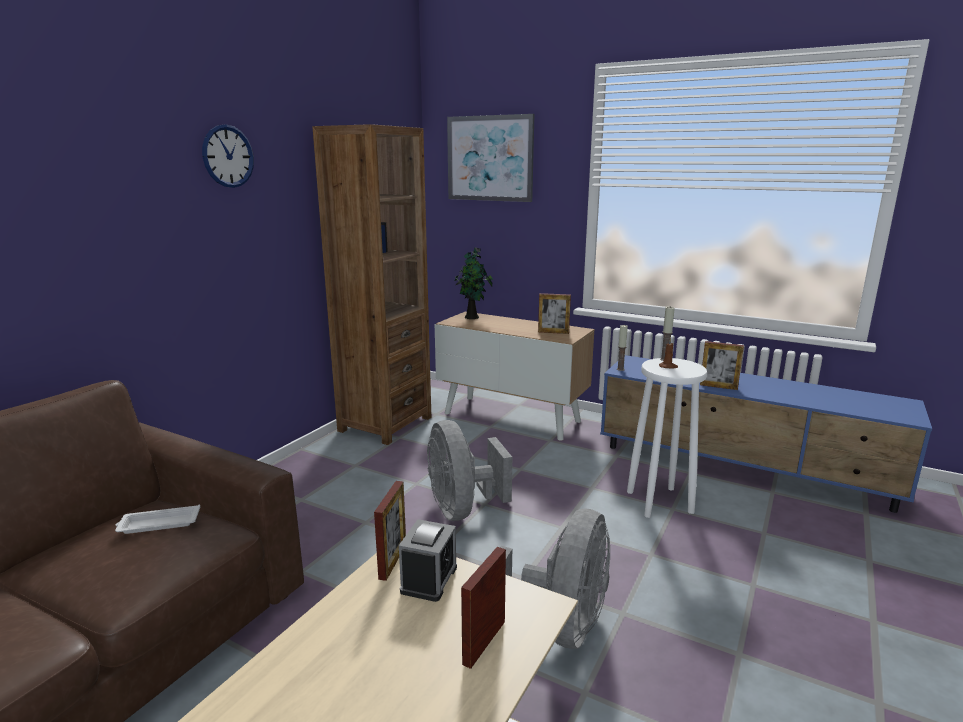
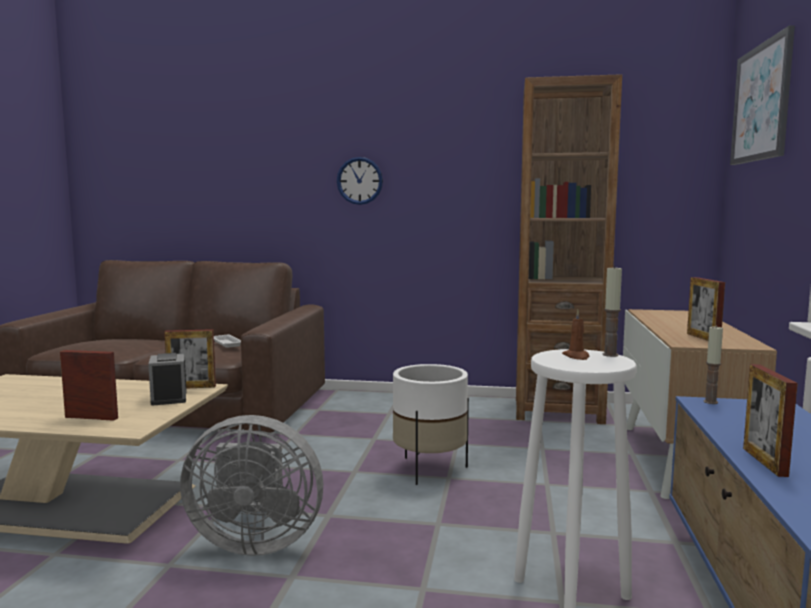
camera: 70 degrees right, 10 degrees down
(228, 156) = (428, 122): wall clock -> wall clock (359, 181)
(429, 579) = (169, 397): alarm clock -> alarm clock turned 75 degrees clockwise
(462, 509) = (429, 469): grey fan -> white planter
(473, 317) = (684, 314): potted plant -> none

